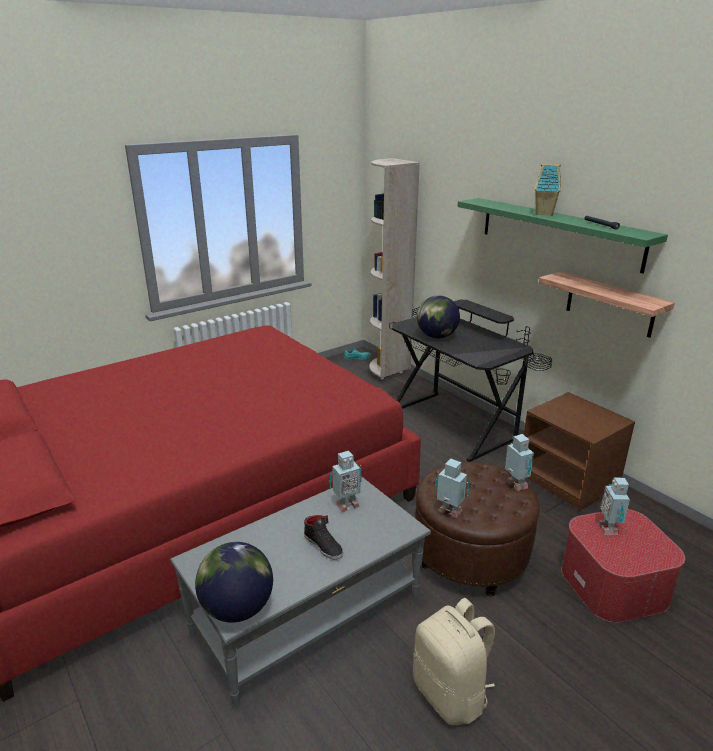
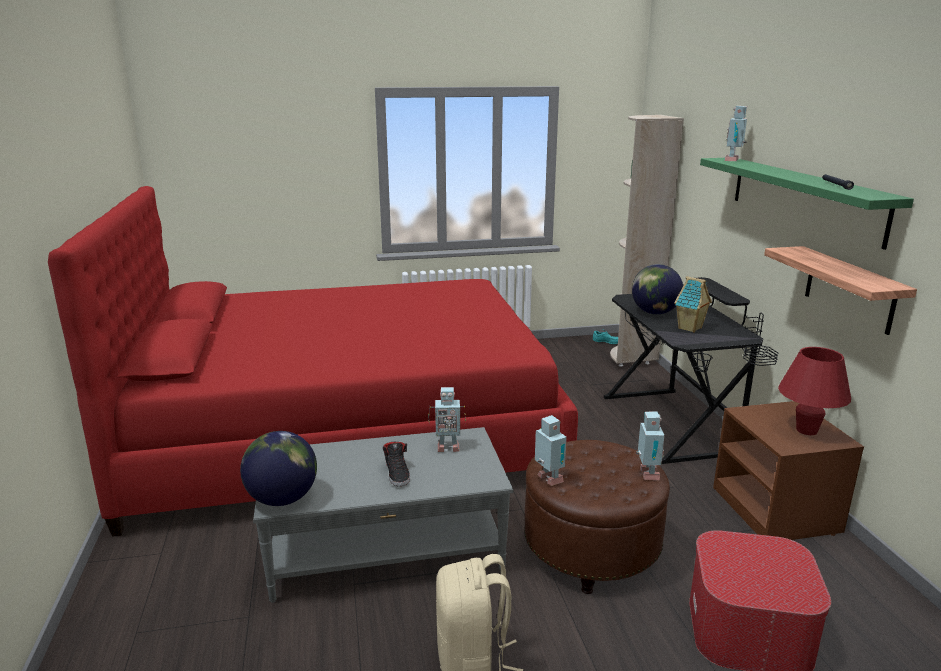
camera: 25 degrees right, 5 degrees down
(545, 213) = (785, 172): toy house -> toy house (690, 328)
(592, 417) = (806, 430): none -> red table lamp
(609, 528) = (749, 552): toy robot -> toy robot (733, 160)

